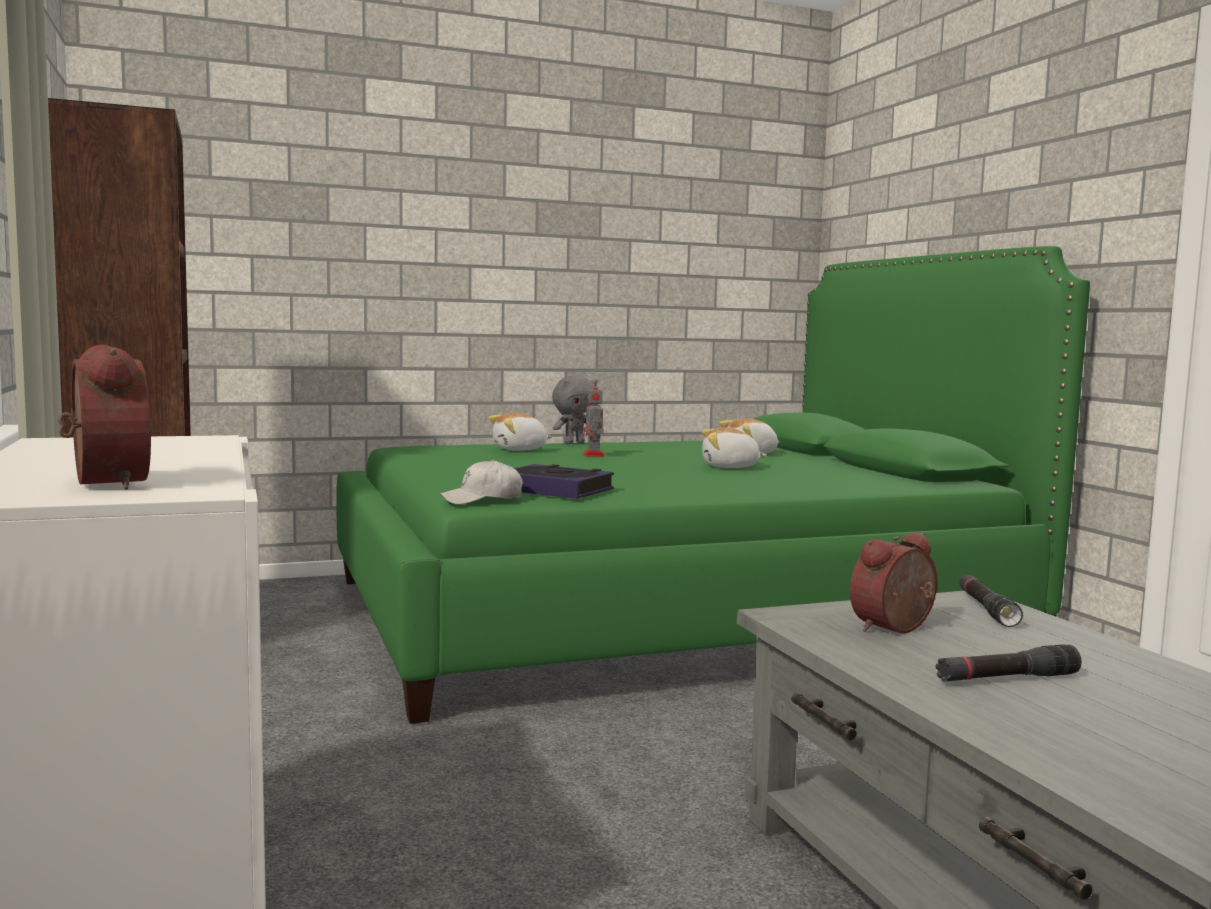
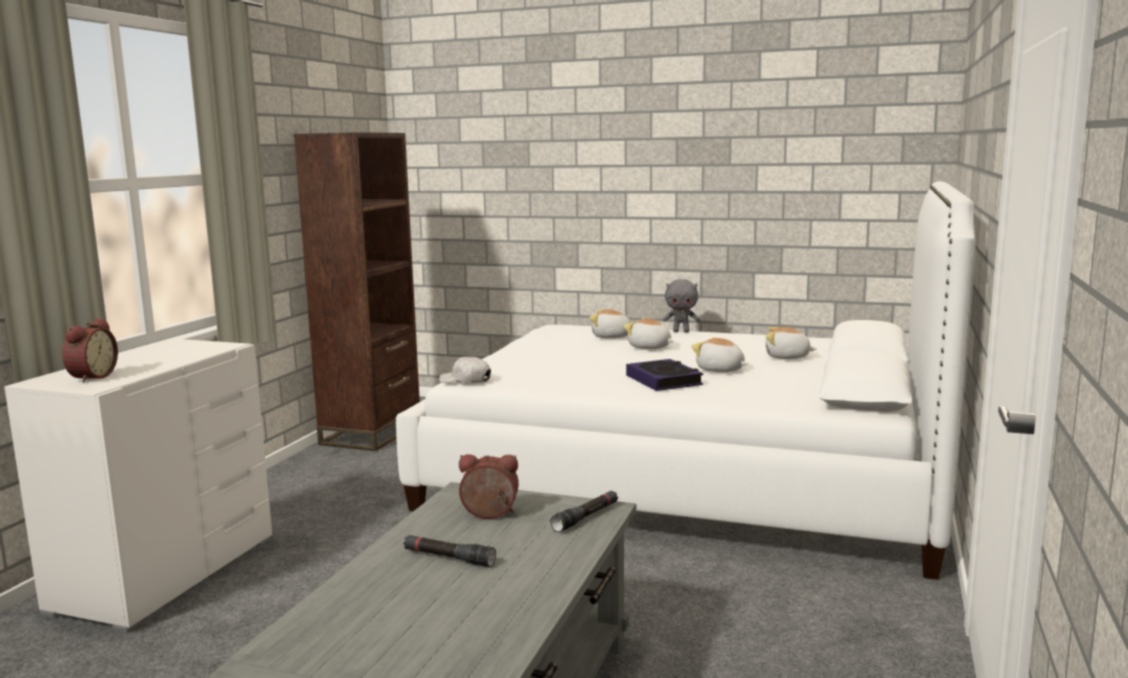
camera: 40 degrees right, 5 degrees up
(554, 490) = (527, 378): book -> book (664, 380)
(593, 455) = (649, 347): toy robot -> plush toy
(667, 612) = (689, 475): green bed -> white bed

